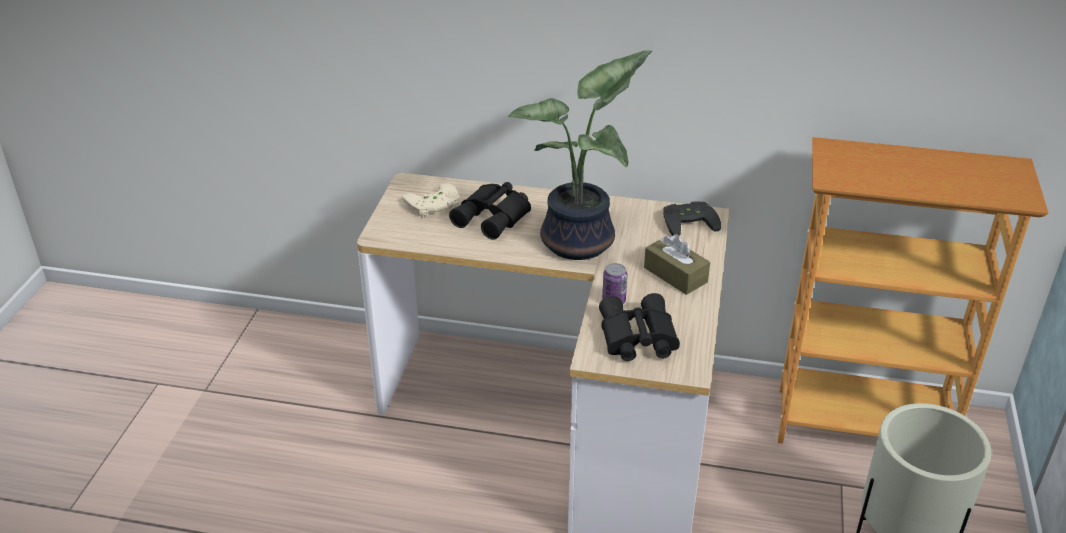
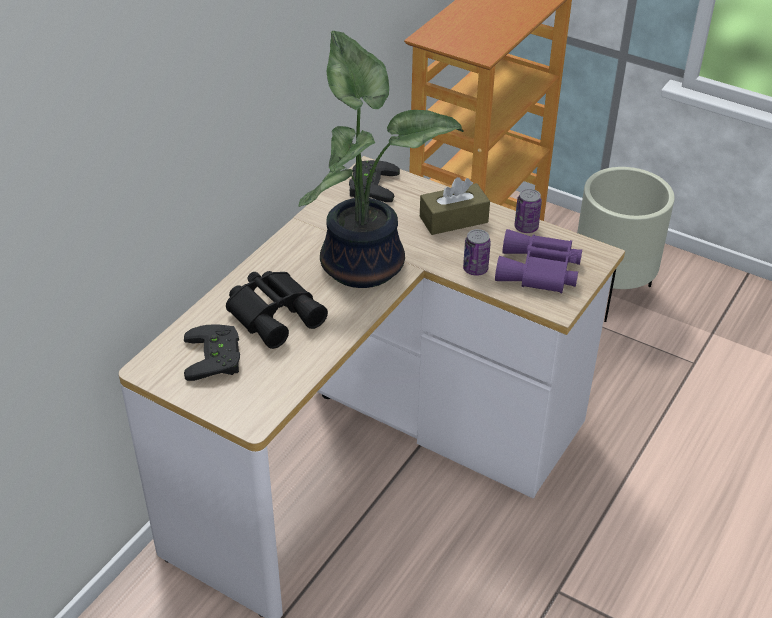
camera: 70 degrees left, 5 degrees up
(433, 205) = (217, 357): beige game controller -> black game controller
(636, 338) = (539, 271): black binoculars -> purple binoculars
(696, 318) = (526, 227): none -> can

